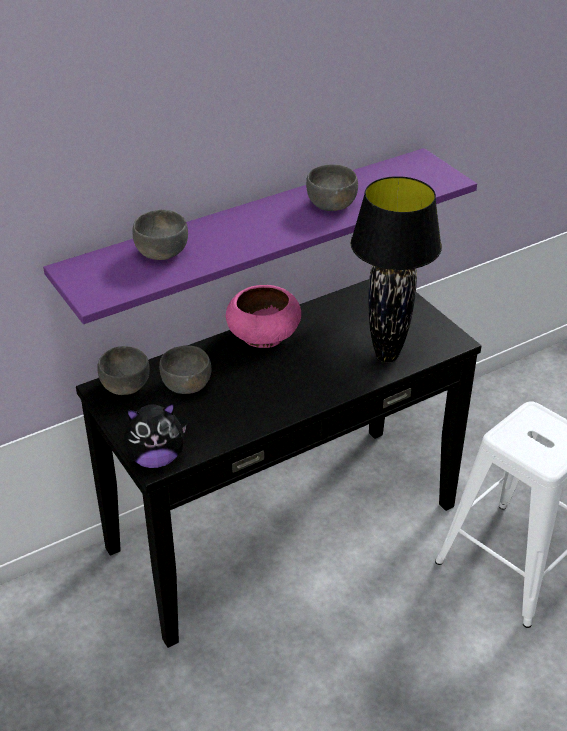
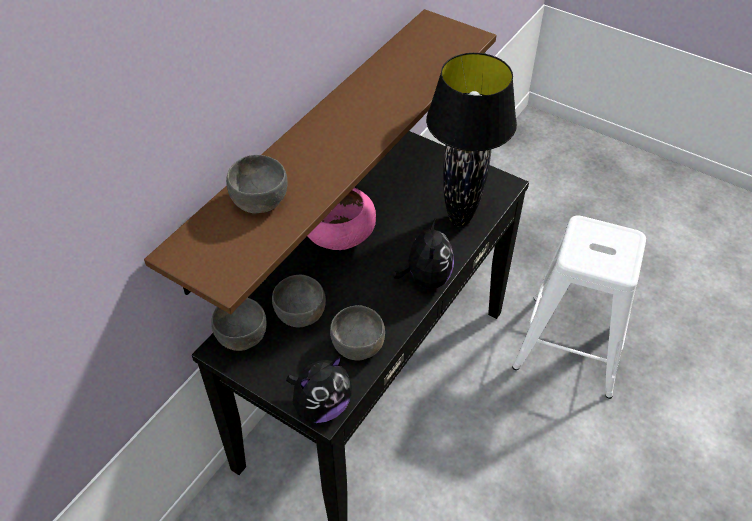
camera: 25 degrees left, 10 degrees up
(250, 234) = (308, 144): purple shelf -> brown shelf
(318, 393) = (425, 279): none -> plush toy
(331, 204) = (386, 95): grey bowl -> grey bowl (358, 345)

